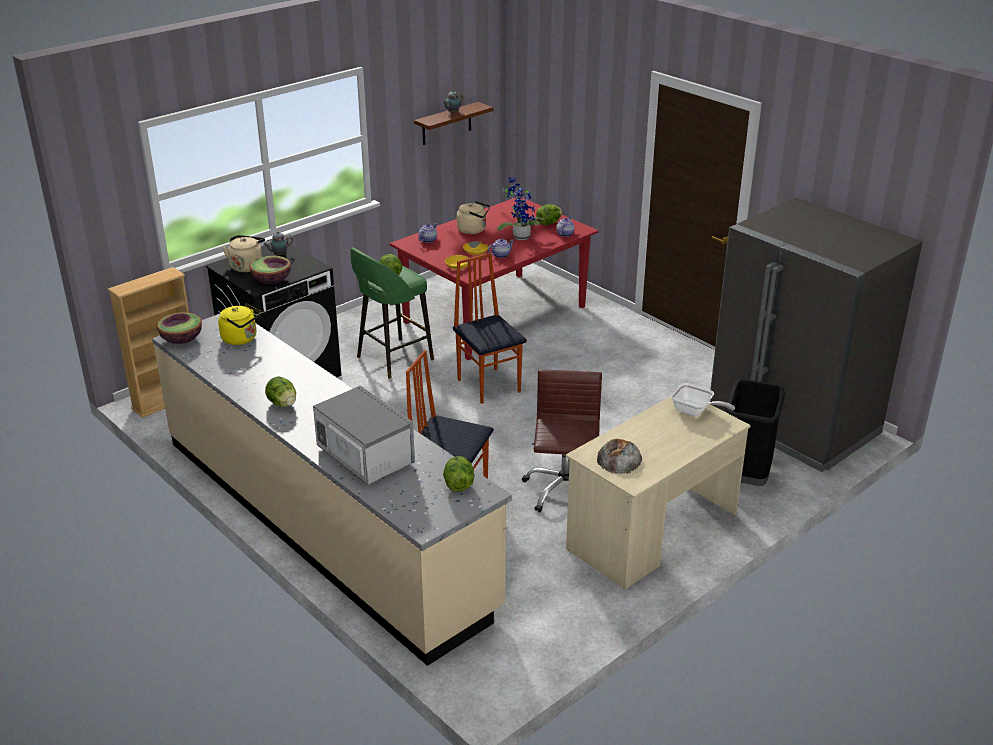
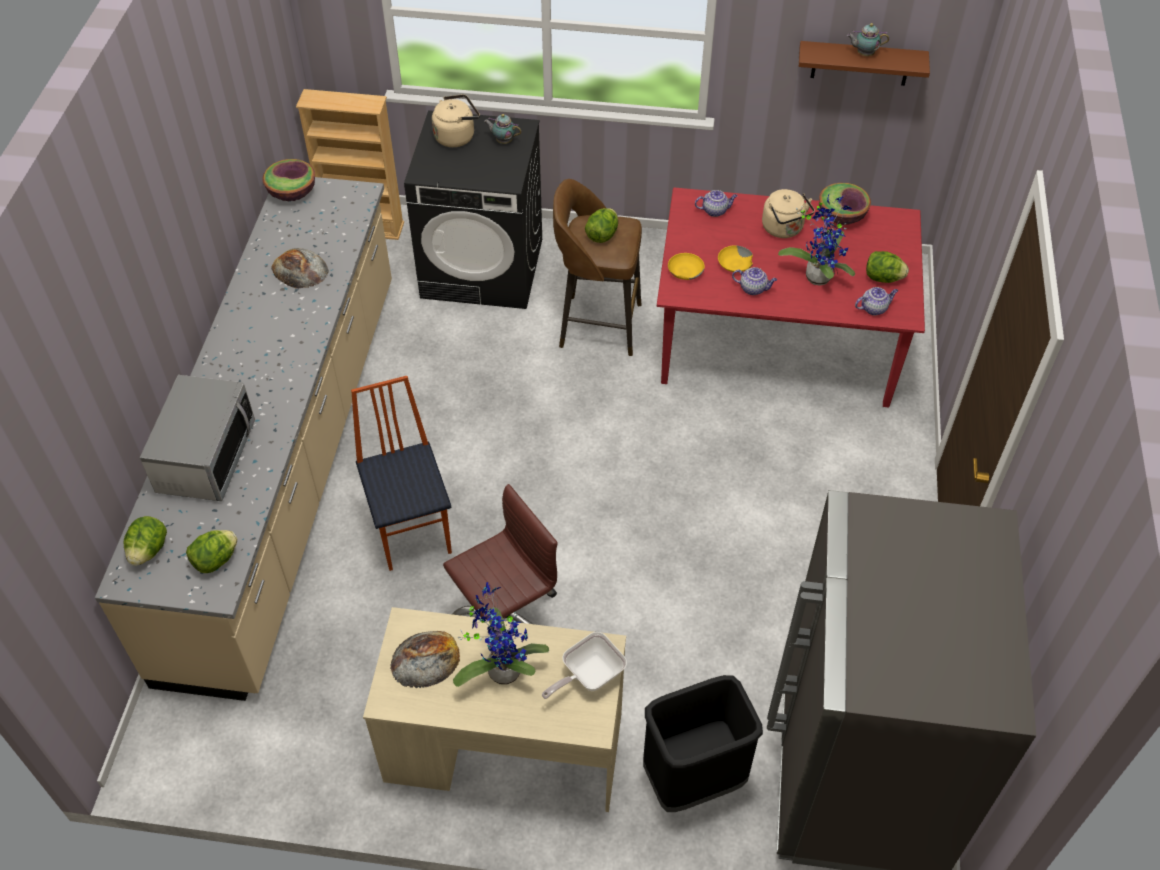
camera: 50 degrees right, 20 degrees up
(241, 339) = (332, 229): yellow kettle -> none
(257, 363) = (300, 269): none -> bread
(272, 280) = (447, 172): bowl -> bowl (841, 216)
(283, 404) = (245, 337): lettuce -> lettuce (149, 550)
(393, 359) = (597, 325): green stool -> brown stool
(489, 385) = (633, 432): chair -> none
(657, 435) = (501, 668): none -> potted plant
(695, 411) = (588, 676): frying pan -> frying pan turned 60 degrees clockwise

